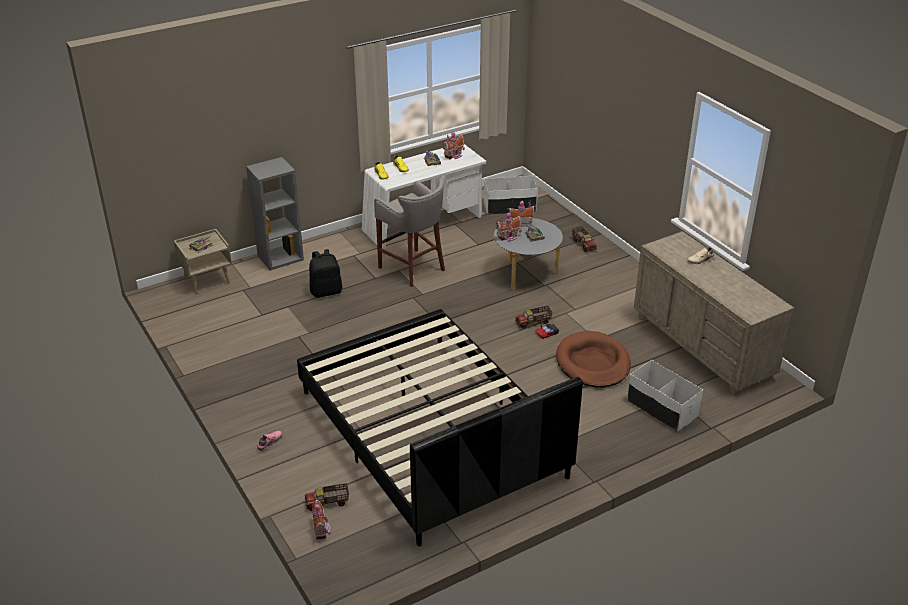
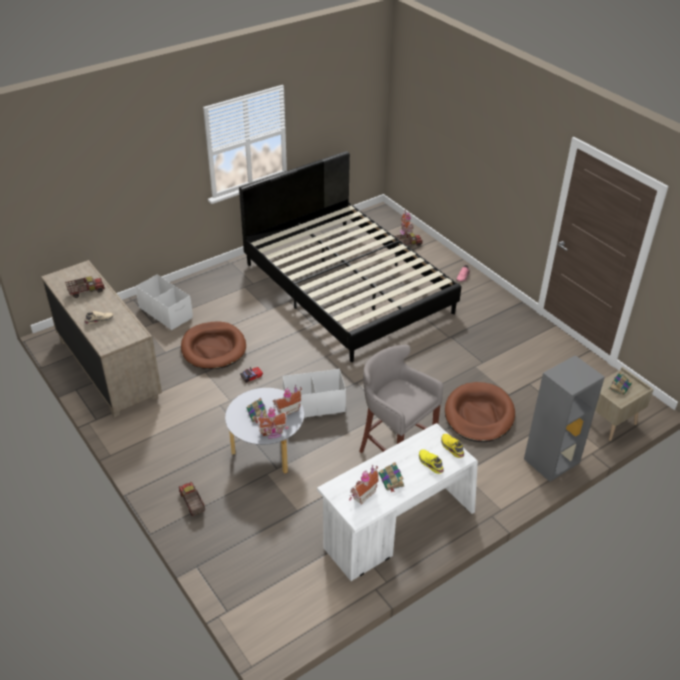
camera: 175 degrees right, 5 degrees up
(326, 291) = (479, 415): black backpack -> brown dog bed
(509, 206) = (283, 577): white storage box -> white storage box (314, 405)
(533, 323) = (263, 387): toy truck -> toy truck (86, 291)

